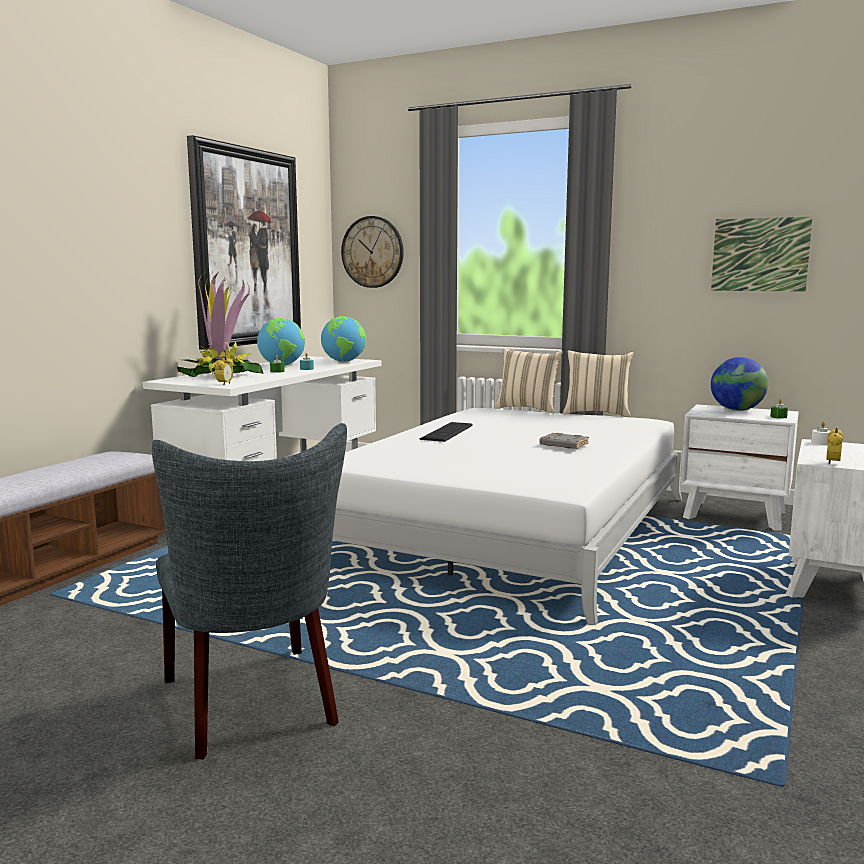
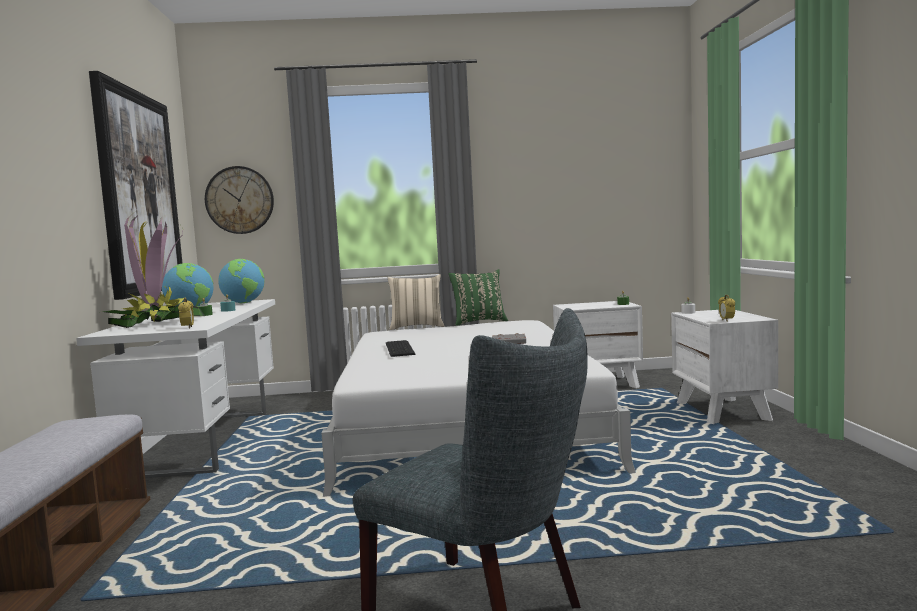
camera: 30 degrees left, 5 degrees down
(597, 413) = (479, 322): beige pillow -> green pillow
(737, 410) = (588, 304): globe -> none
(760, 254) = (579, 189): picture -> none

